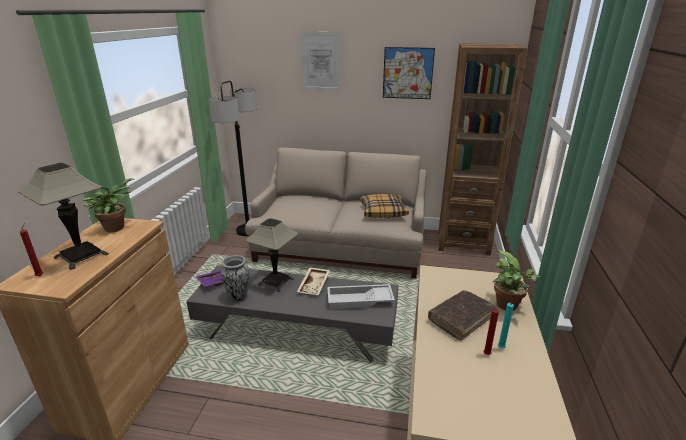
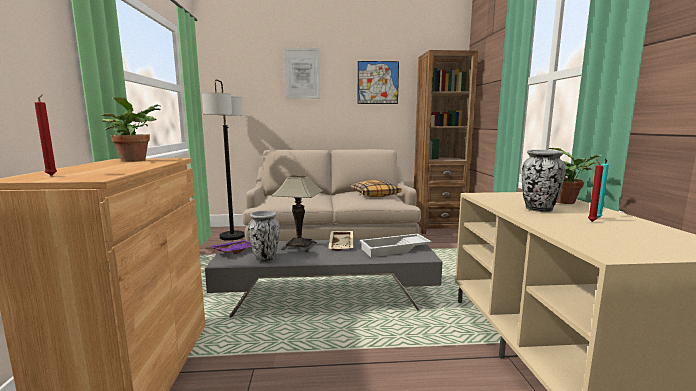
camera: 15 degrees left, 15 degrees down
(81, 256) = (104, 168): table lamp -> none
(461, 319) = (538, 209): brown book -> vase

